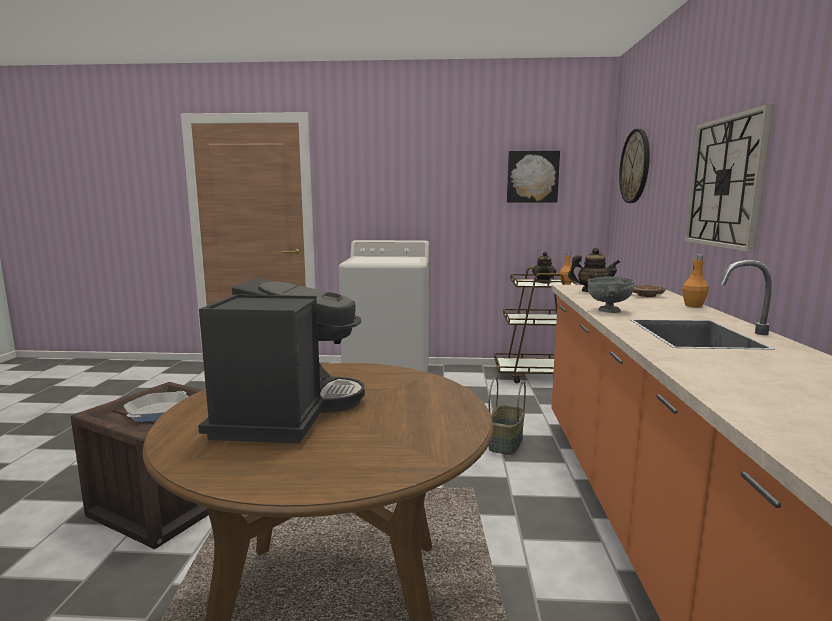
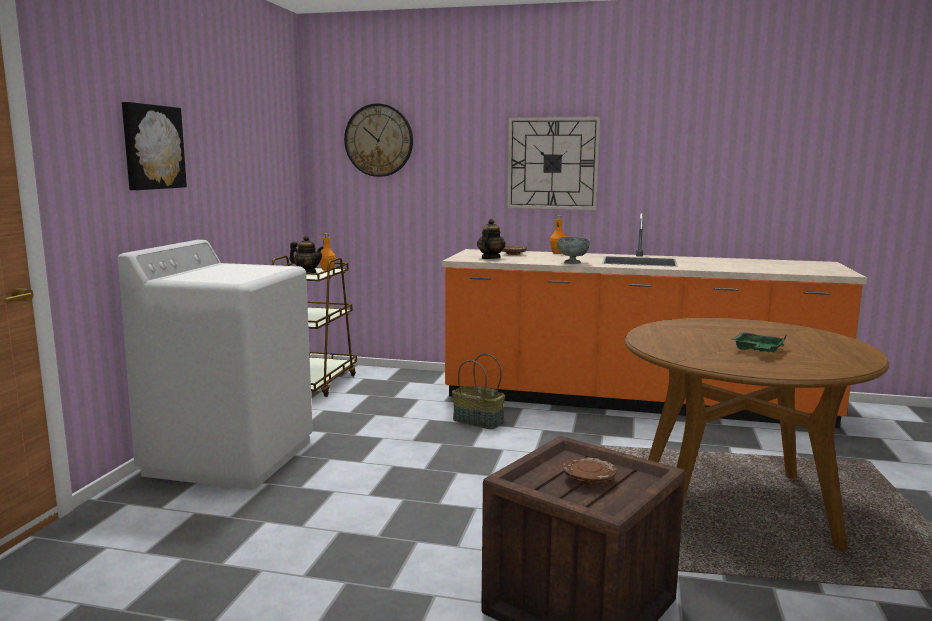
camera: 80 degrees left, 0 degrees up
(158, 411) = (588, 479): frying pan -> brown plate
(286, 412) = (757, 350): coffee machine -> green tray
(532, 177) = (260, 145): picture -> picture (152, 147)

